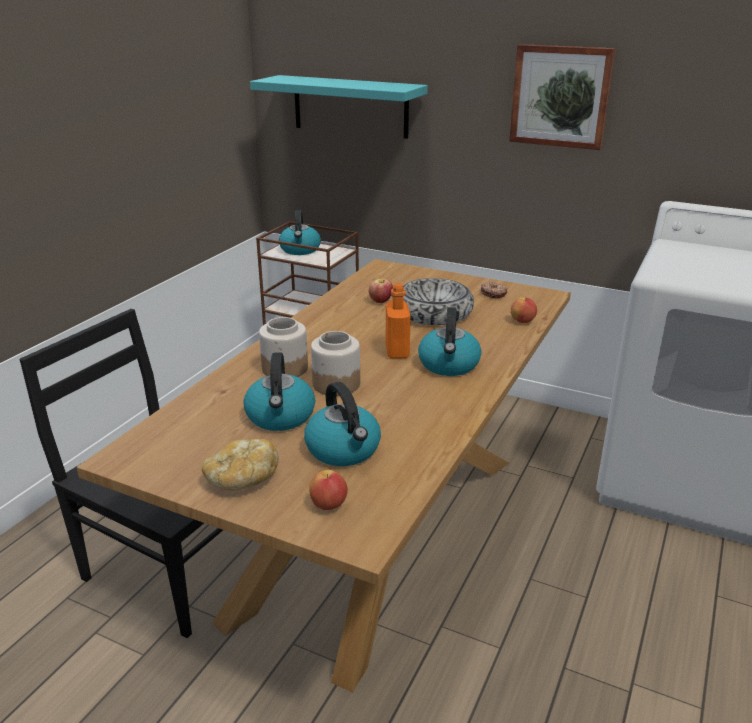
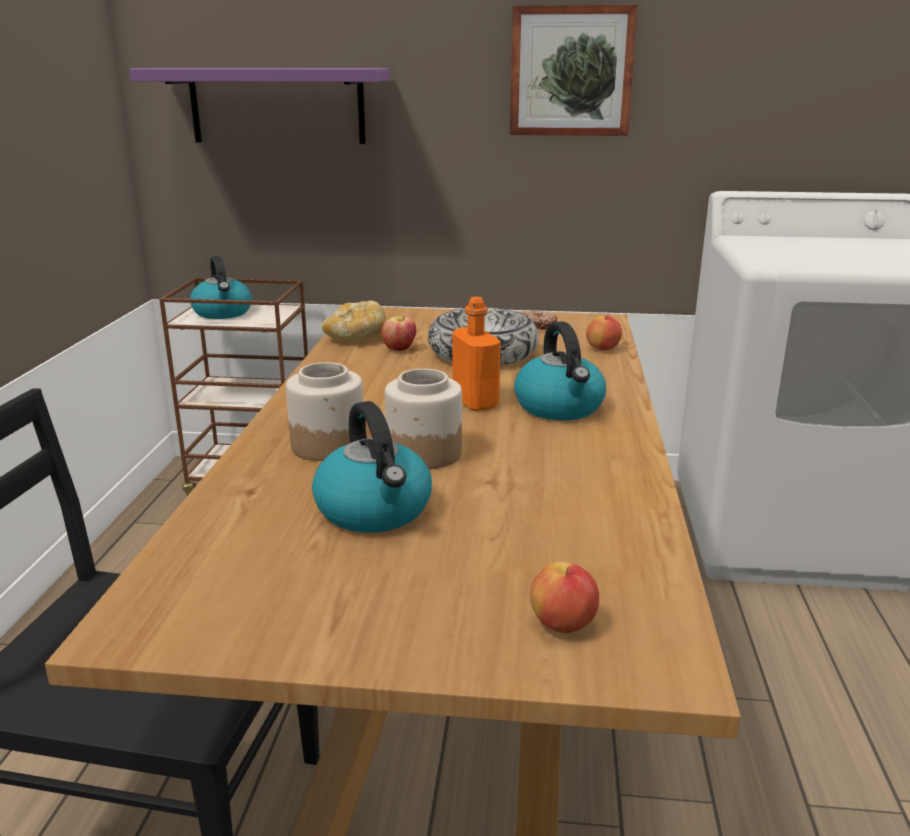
camera: 20 degrees left, 5 degrees down
(242, 480) = (387, 618): bread -> bread (356, 338)
(344, 450) = (514, 538): kettle -> none
(350, 106) = (277, 106): turquoise shelf -> purple shelf

